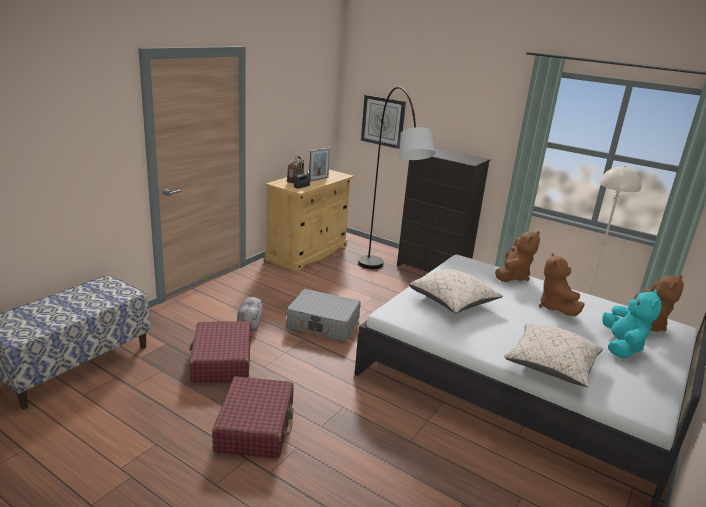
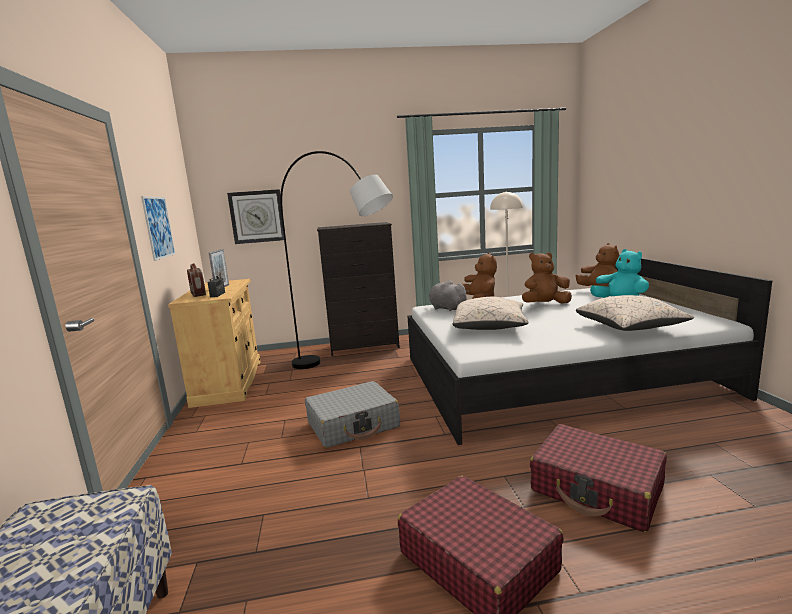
camera: 40 degrees left, 10 degrees down
(221, 361) = (312, 527): red suitcase -> red suitcase (597, 489)
(250, 323) = (276, 469): grey plush toy -> grey plush toy (446, 308)
(279, 124) = (158, 227): none -> picture
(556, 308) = (545, 304): brown plush toy -> brown plush toy turned 120 degrees clockwise

